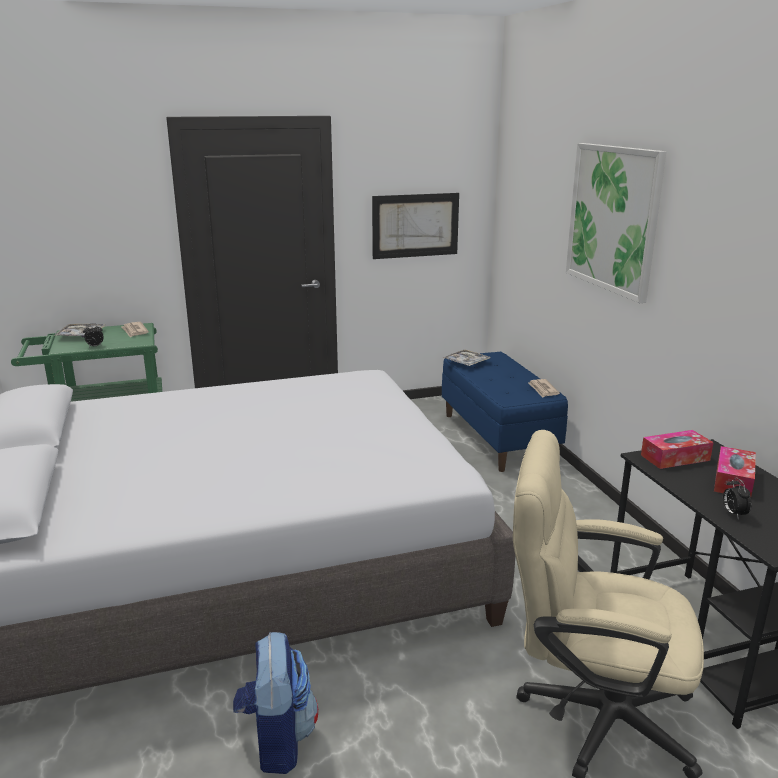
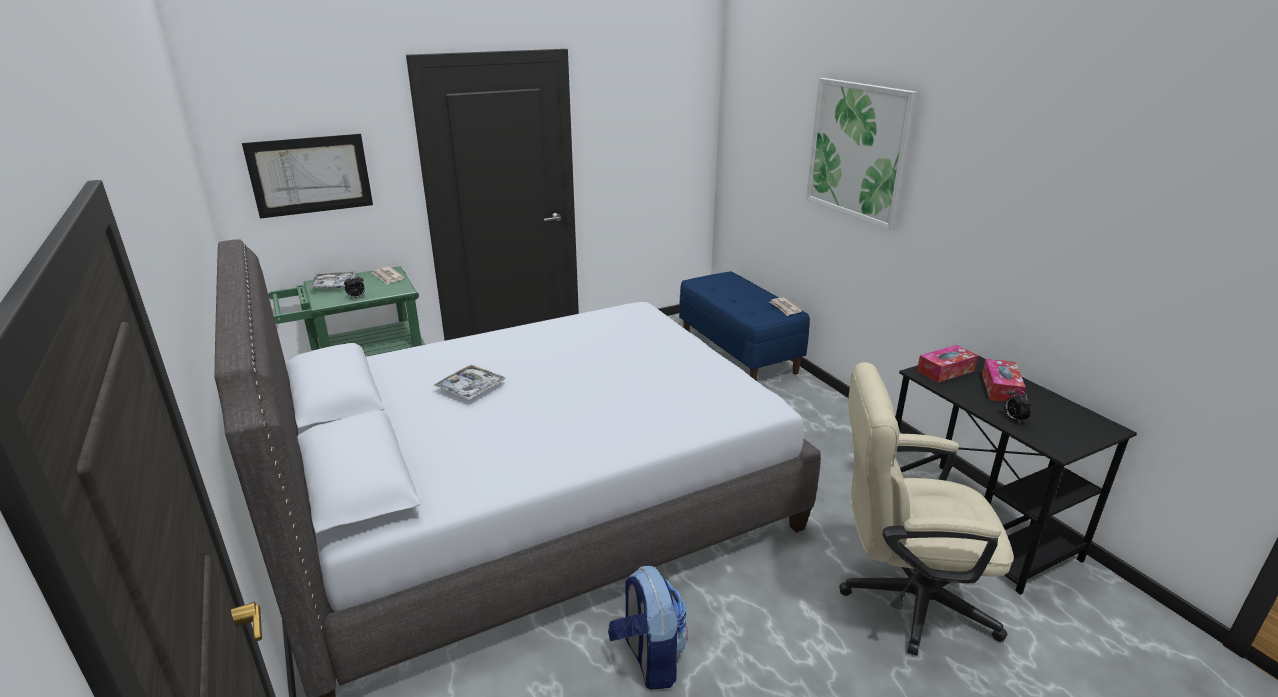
camera: 10 degrees left, 5 degrees up
(415, 225) = (647, 154): picture -> picture (310, 175)
(466, 362) = (704, 284): tray -> tray (470, 388)

